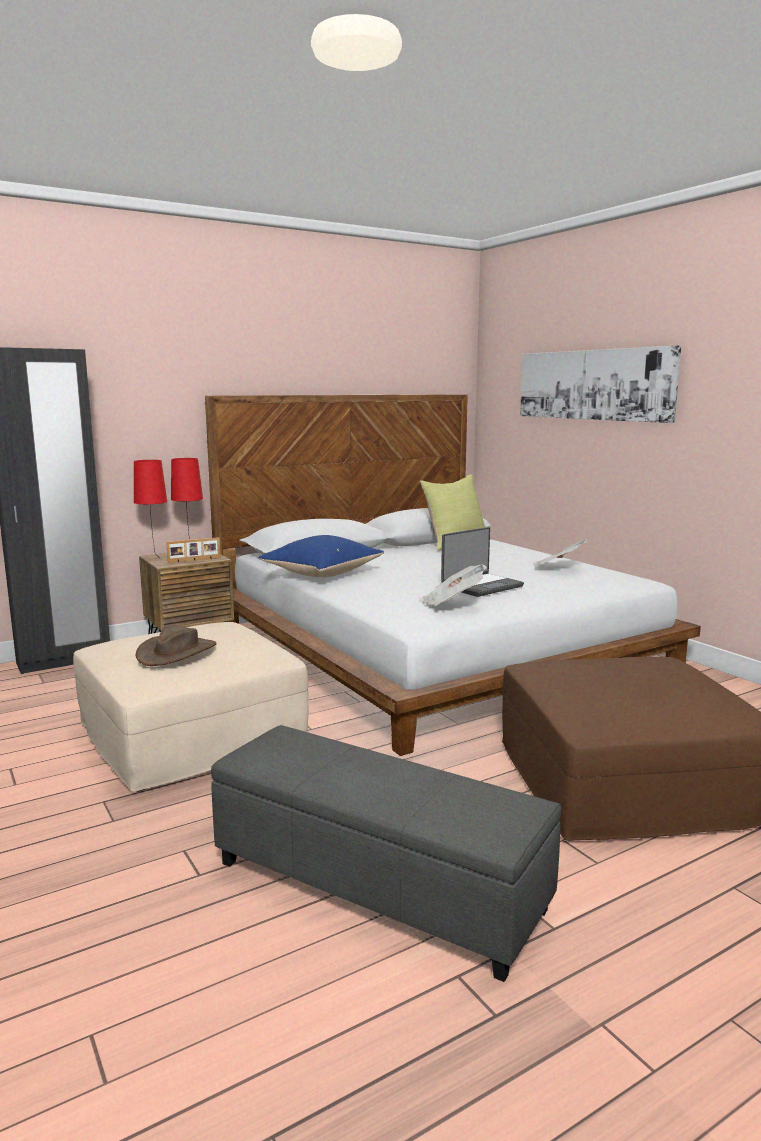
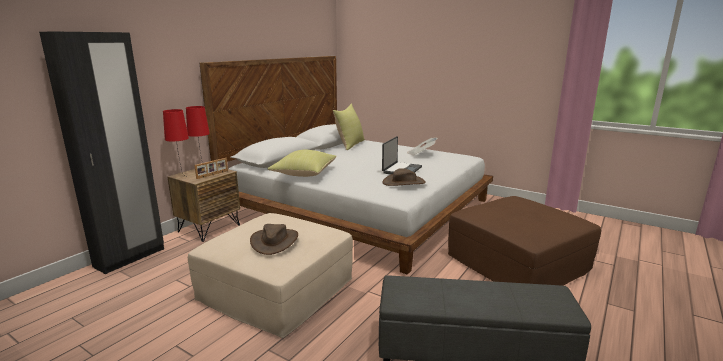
camera: 25 degrees left, 5 degrees up
(322, 574) = (304, 174): blue pillow -> yellow pillow
(451, 602) = (404, 182): newspaper -> brown hat
(593, 385) = (419, 51): picture -> none

